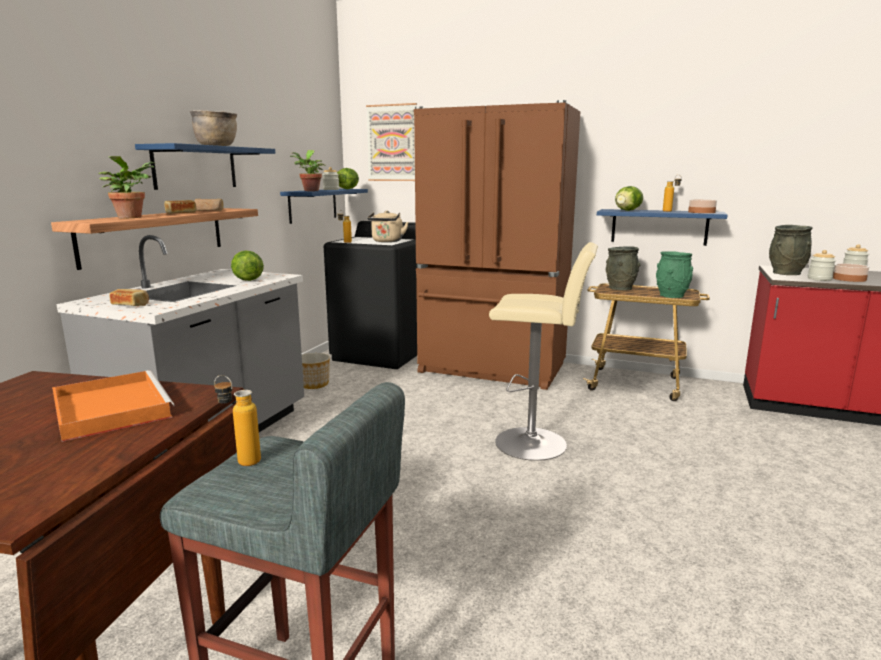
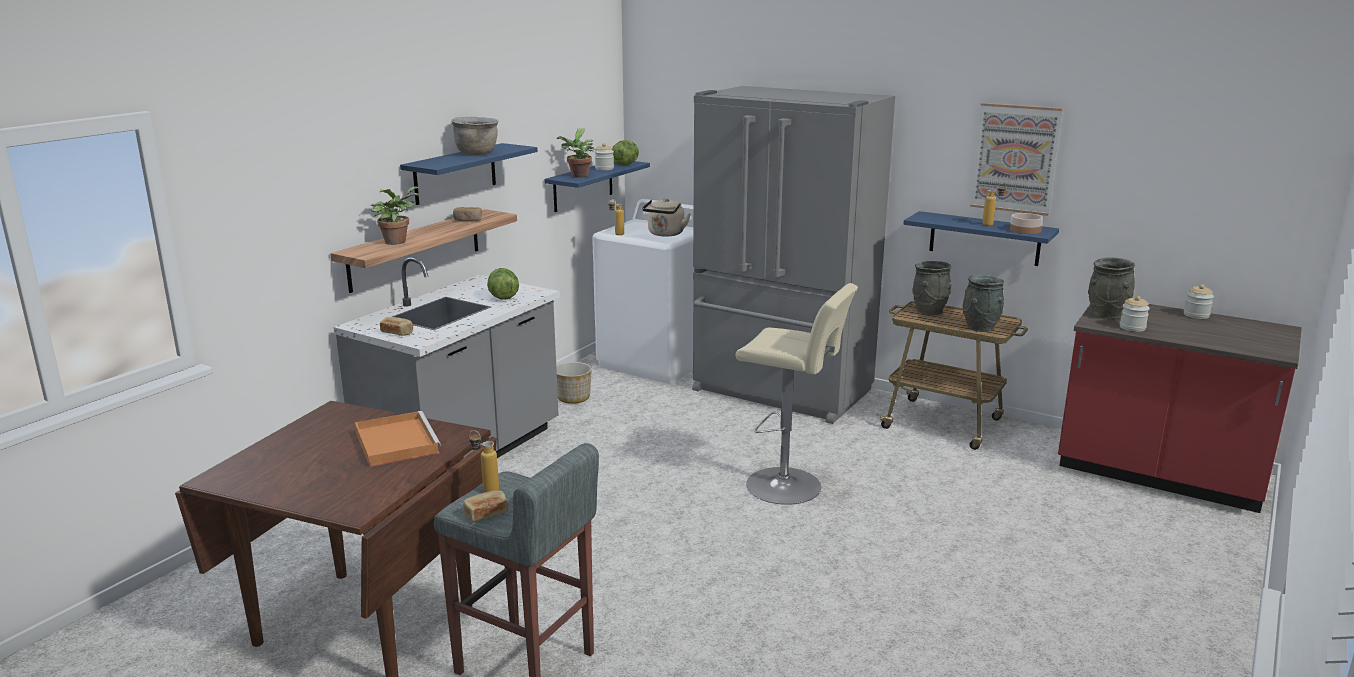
camera: 10 degrees right, 5 degrees up
(181, 213) = (441, 229): bread -> bread (486, 514)
(381, 354) = (658, 361): black washing machine -> white washing machine
(392, 143) = (681, 109): picture -> picture (1015, 158)
(491, 369) = (780, 391): brown fridge -> grey fridge
(627, 210) = (941, 220): lettuce -> none
(672, 296) = (980, 328): green vase -> grey vase
(849, 279) = (1169, 330): bowl -> none

